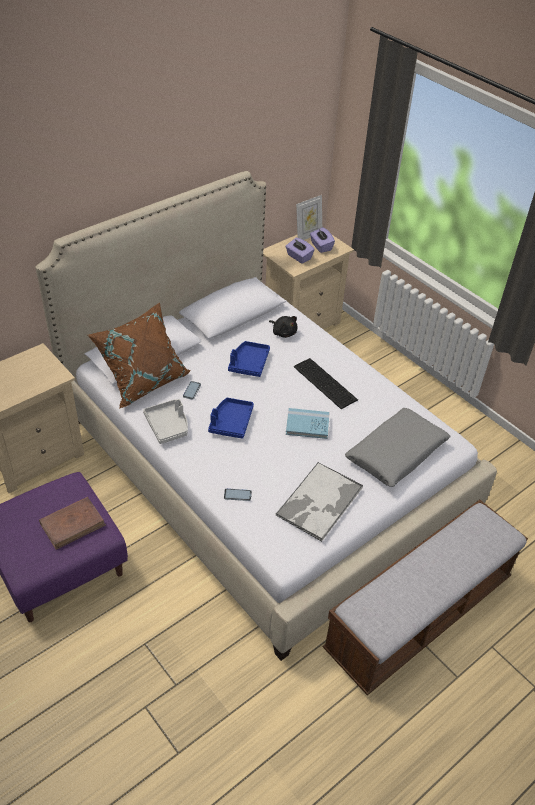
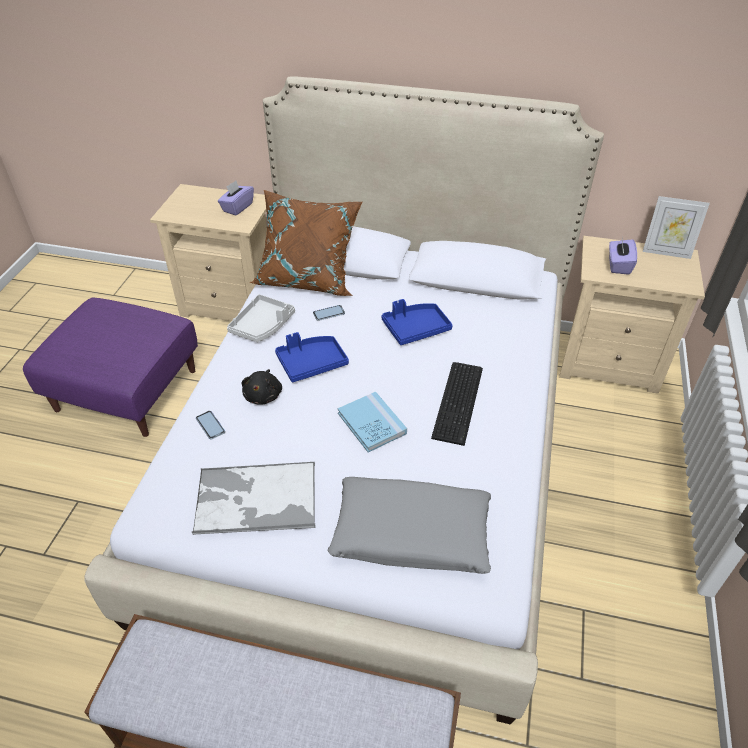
camera: 55 degrees right, 0 degrees up
(73, 524) = (119, 351): brown book -> none
(283, 332) = (497, 327): black plush toy -> black plush toy (264, 395)
(321, 246) = (664, 270): purple tissue box -> purple tissue box (237, 207)

